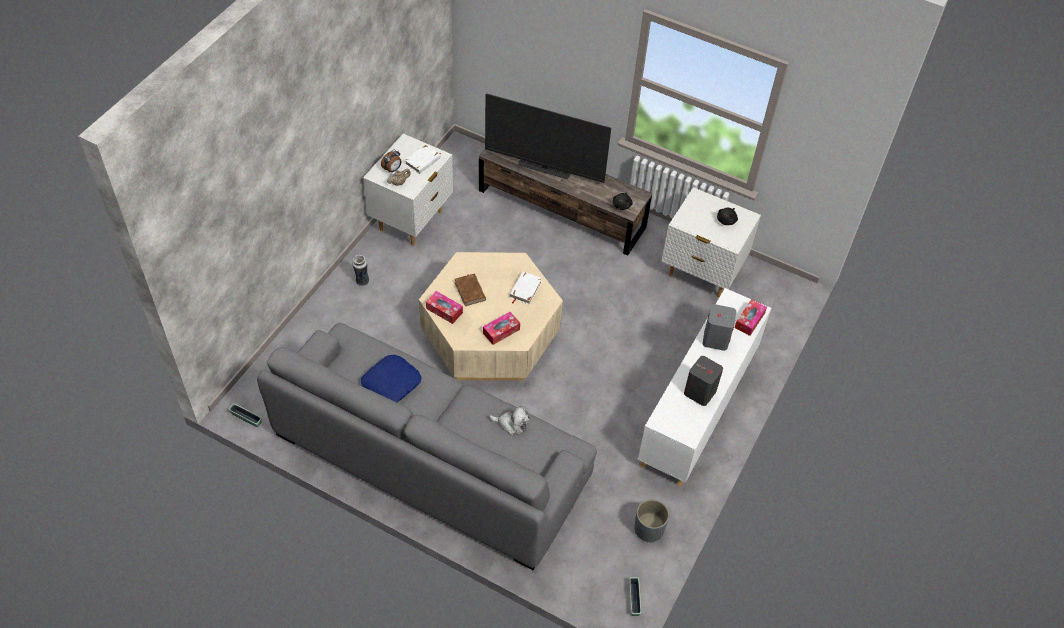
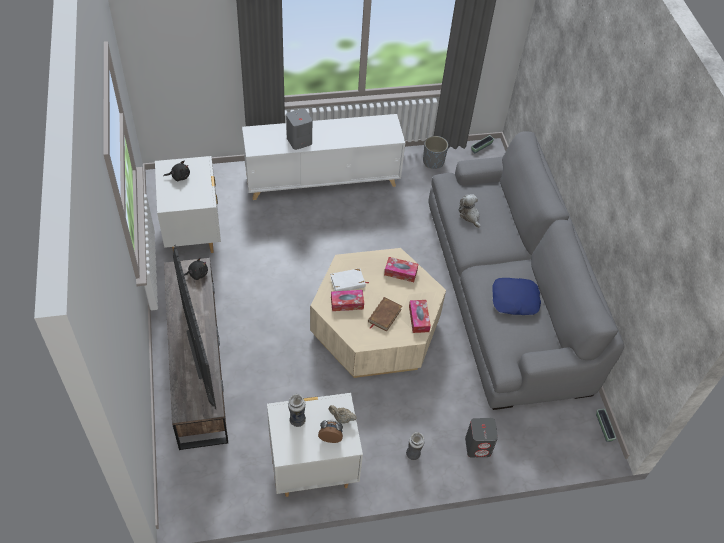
camera: 130 degrees left, 0 degrees up
(423, 161) = (297, 420): white book -> vase
(699, 392) = (352, 129): grey speaker -> grey speaker (478, 446)
(749, 320) = (265, 132): tissue box -> tissue box (347, 303)

